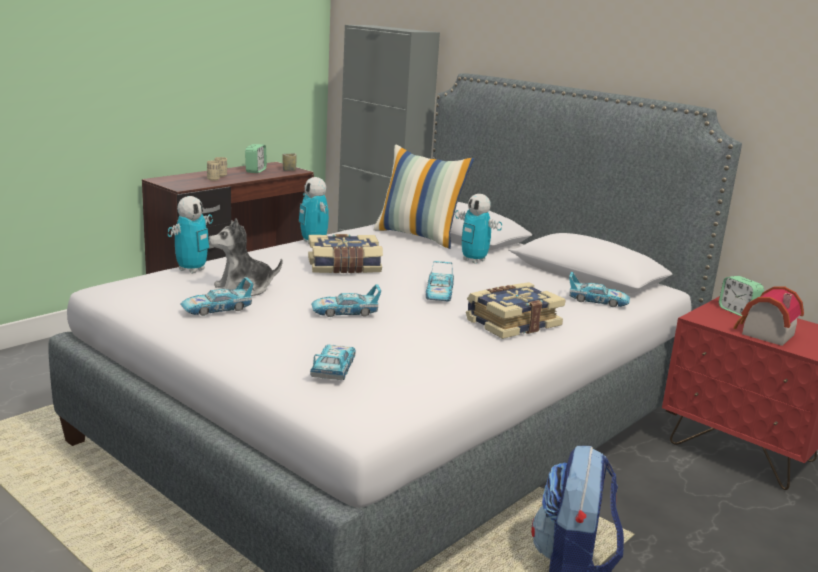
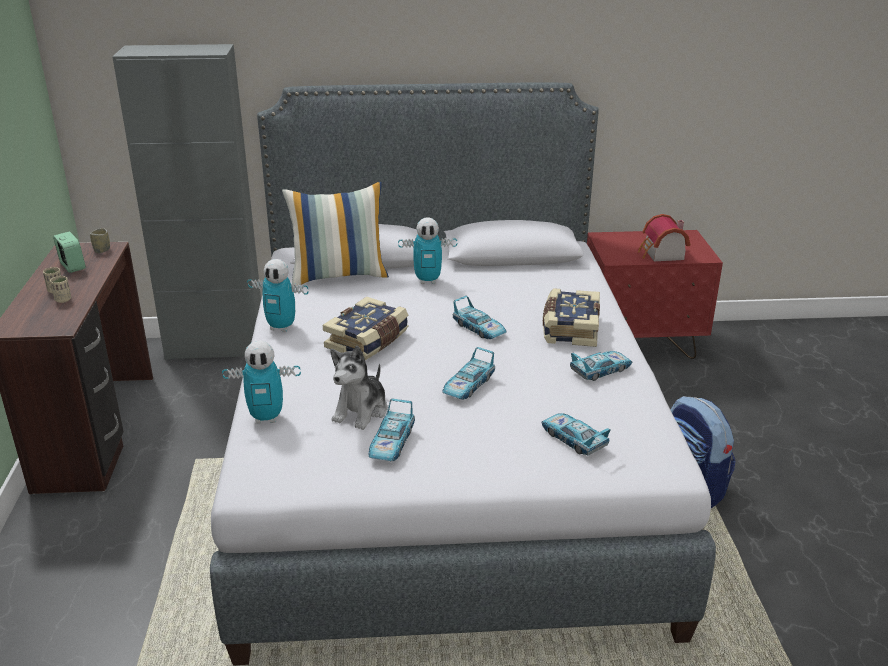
camera: 45 degrees left, 10 degrees up
(192, 270) = (266, 418): toy robot -> toy robot turned 105 degrees clockwise
(597, 301) = (567, 278): toy car -> toy car (600, 370)
(737, 312) = (620, 242): alarm clock -> none

